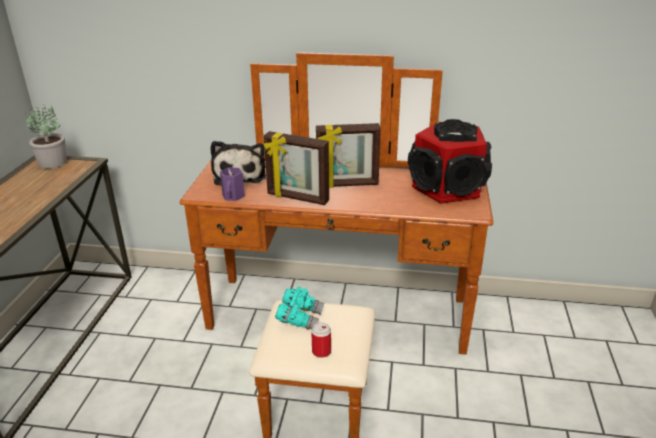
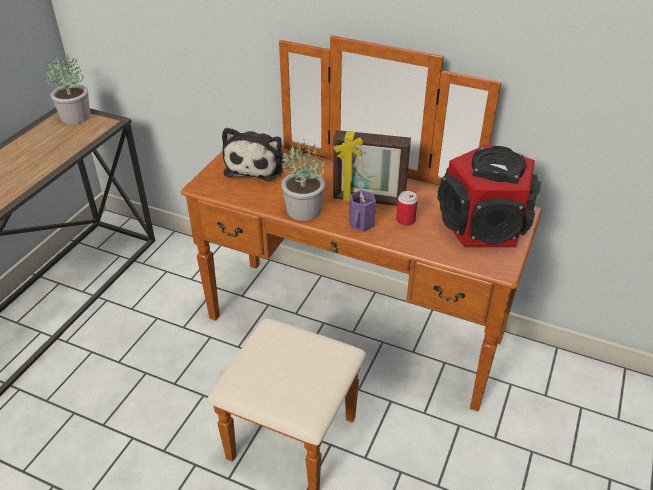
camera: 15 degrees right, 10 degrees up
(234, 196) = (238, 194): purple mug -> purple mug (362, 224)
(297, 198) = (304, 210): picture frame -> potted plant
(300, 318) = (277, 348): turquoise binoculars -> none
(321, 351) = (284, 395): can -> can (405, 221)

